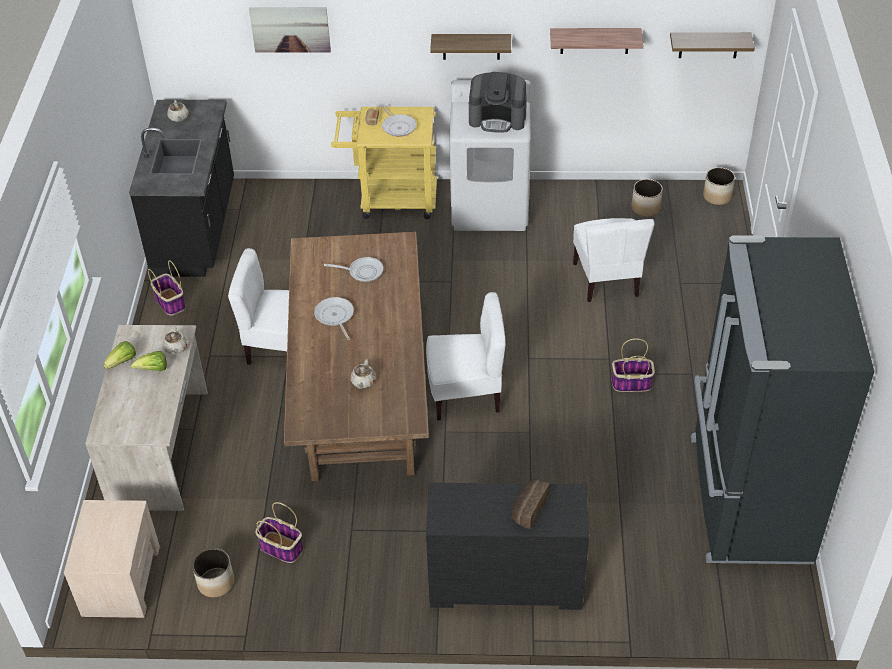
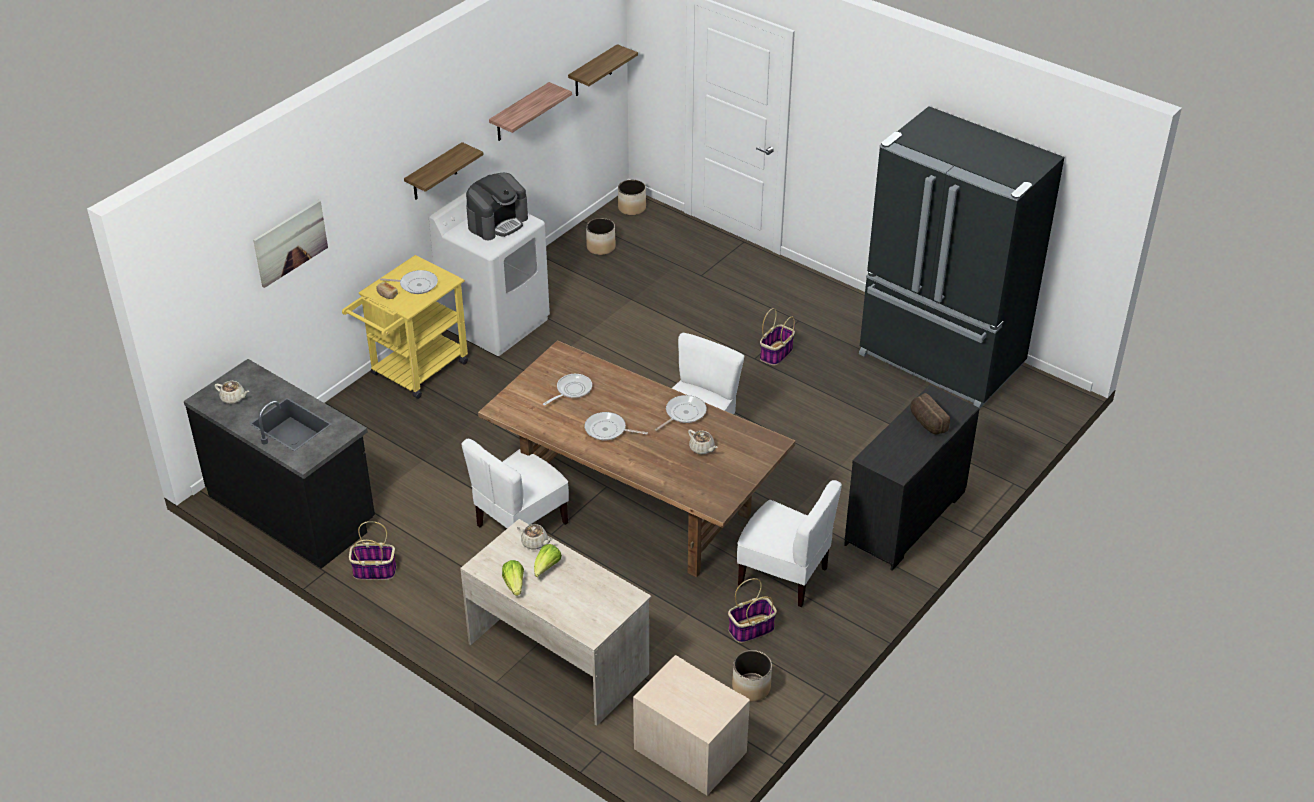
camera: 55 degrees left, 5 degrees down
(396, 348) = (683, 413): none -> frying pan
(607, 280) = (655, 308): white chair -> white chair (784, 576)

